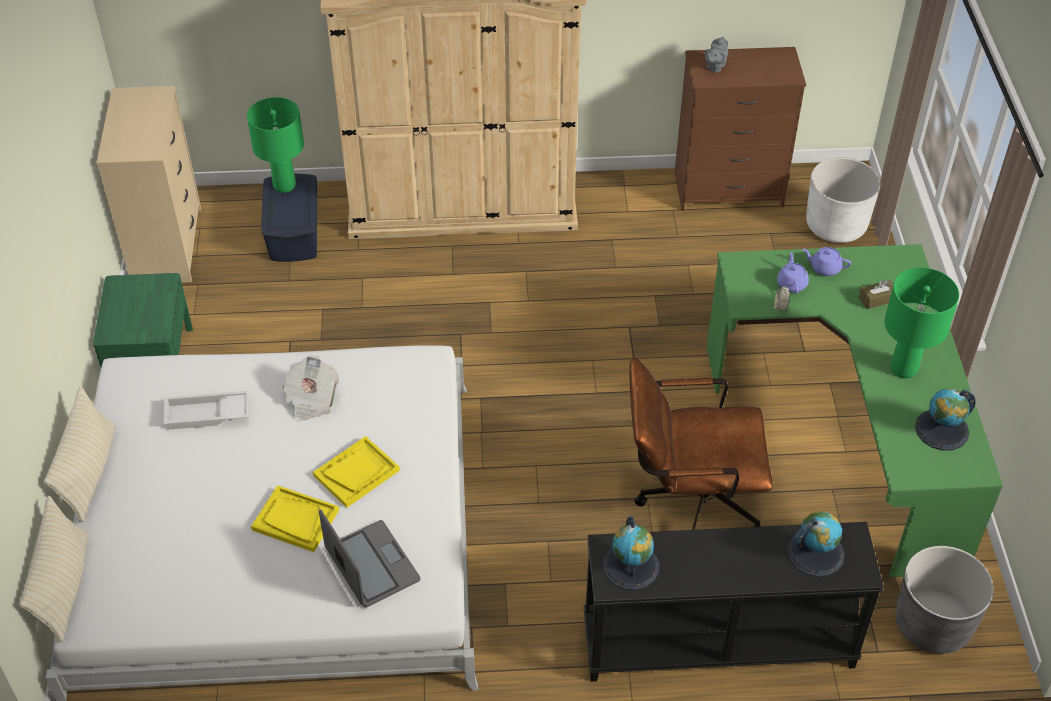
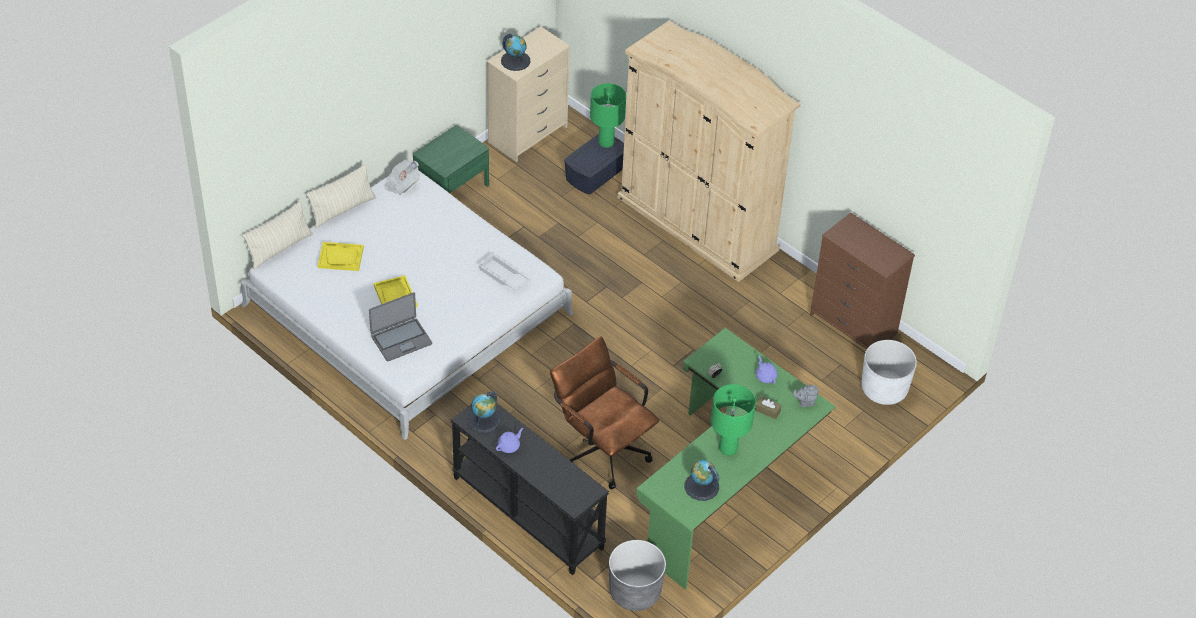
camera: 45 degrees right, 0 degrees up
(207, 415) = (416, 222): white tray -> white tray (503, 277)
(311, 399) = (468, 251): newspaper -> newspaper (402, 184)
(356, 473) = (445, 298): yellow tray -> yellow tray (341, 257)
(371, 565) = (401, 340): laptop -> laptop turned 45 degrees clockwise
(715, 67) = (851, 232): grey teapot -> grey teapot (805, 402)
(791, 283) = (737, 370): purple teapot -> purple teapot (509, 446)
(815, 553) = (567, 482): globe -> globe (515, 60)

